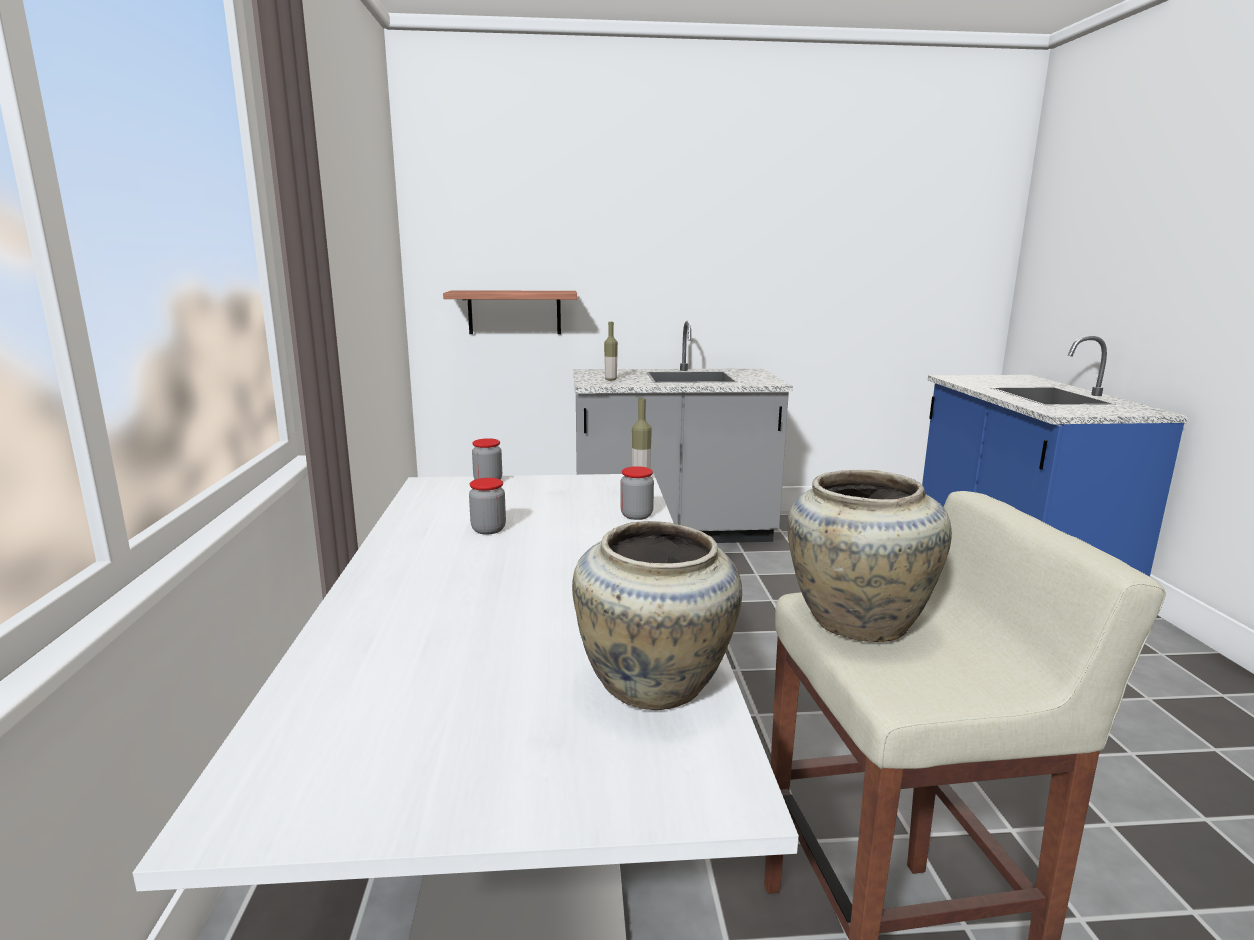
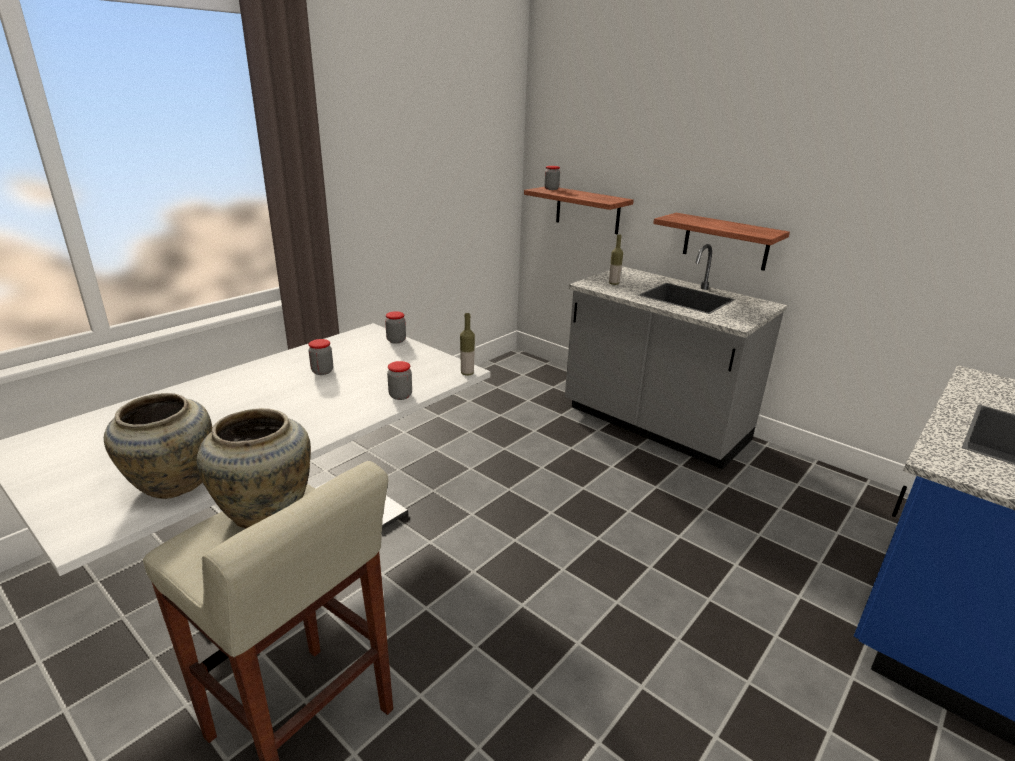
camera: 45 degrees right, 10 degrees up
(468, 291) = (551, 189): none -> jar
(690, 319) = (726, 241): none -> shelf

